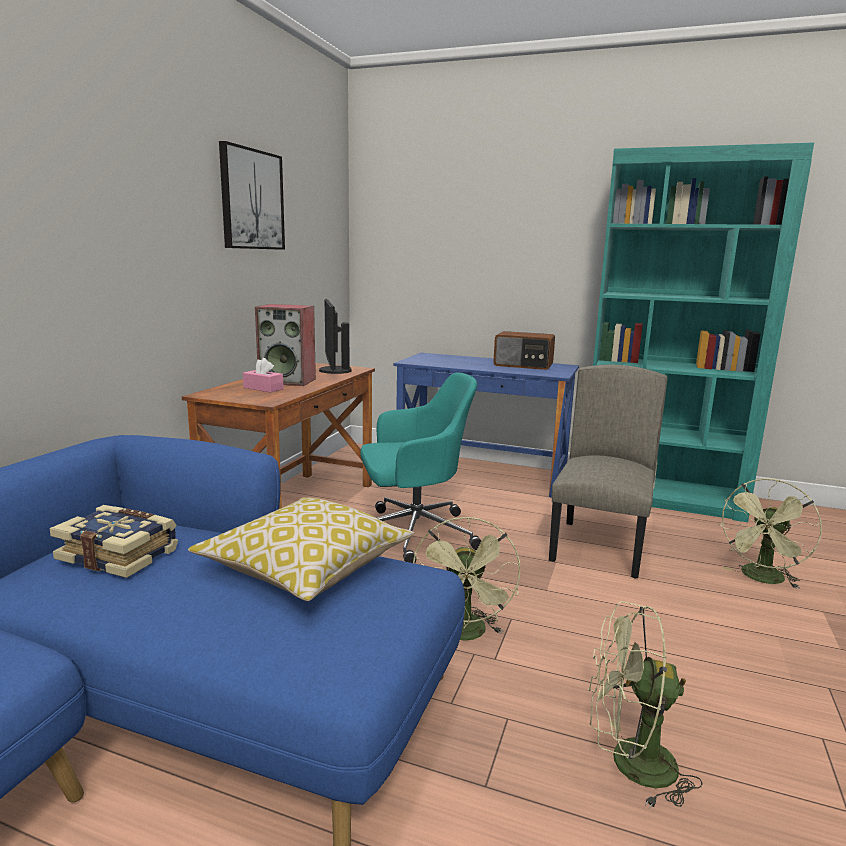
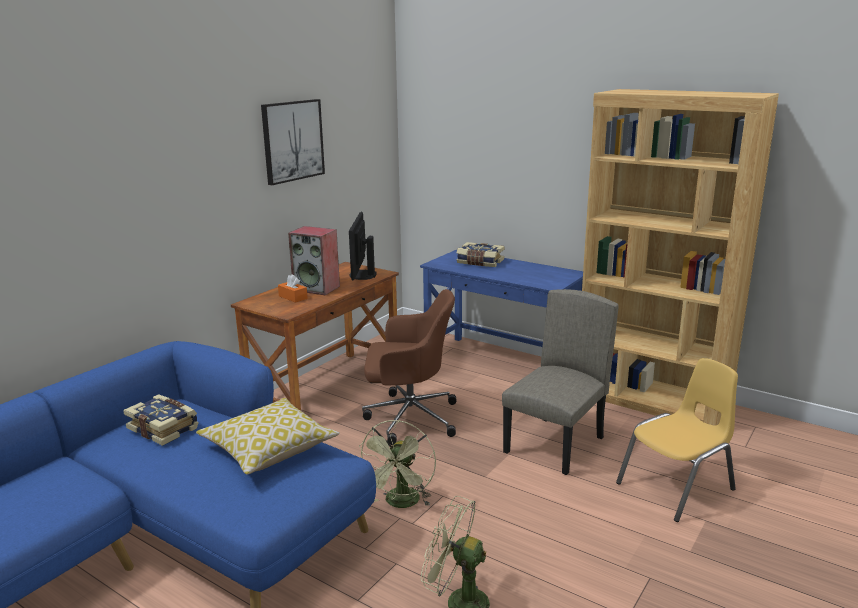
camera: 15 degrees right, 5 degrees up
(263, 388) = (293, 297): pink tissue box -> orange tissue box
(414, 533) = (409, 417): turquoise office chair -> brown office chair
(458, 360) = (480, 262): none -> book
(523, 365) = (534, 271): radio -> none
(661, 497) = (651, 400): turquoise bookcase -> brown bookcase
(761, 579) = (677, 487): green fan -> yellow chair

